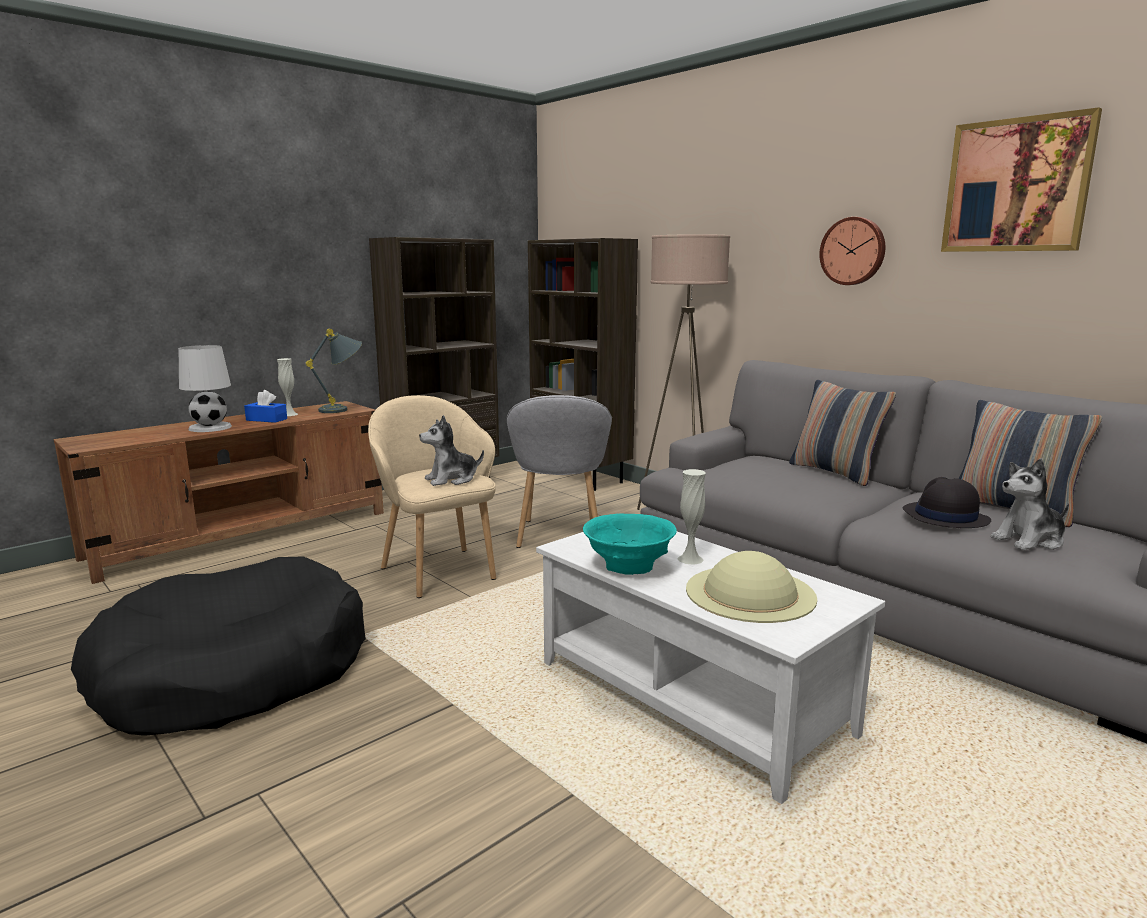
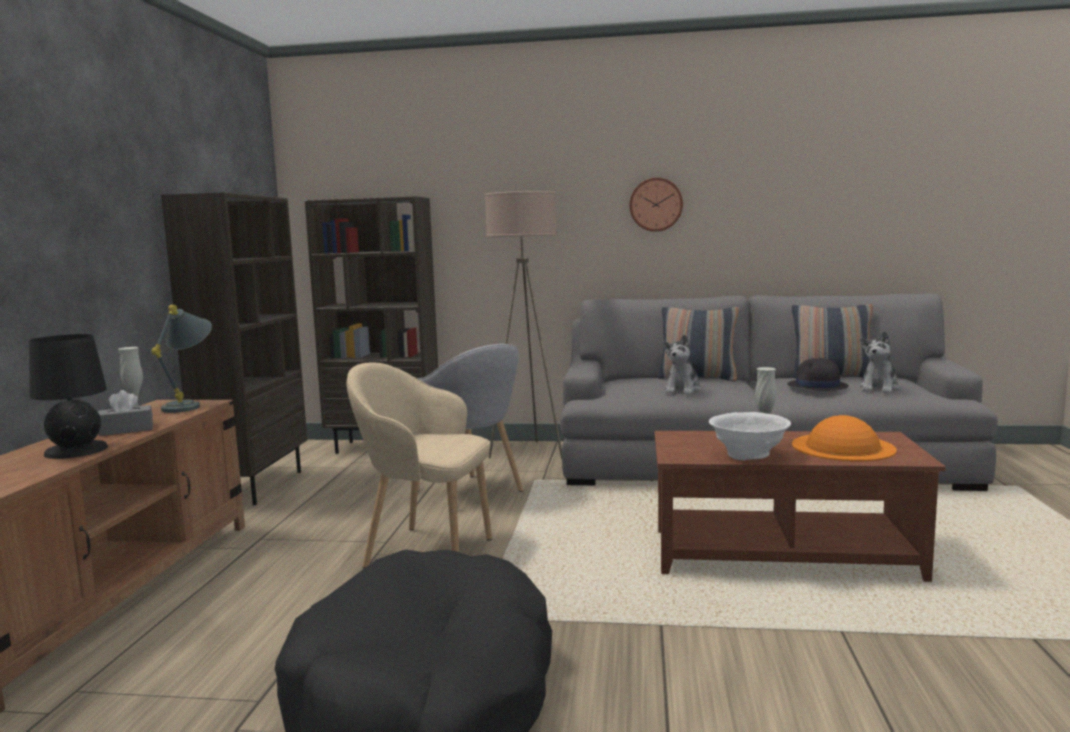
camera: 40 degrees left, 5 degrees down
(210, 427) = (77, 450): white table lamp -> black table lamp
(266, 419) = (126, 430): blue tissue box -> grey tissue box
(451, 479) = (450, 442): plush toy -> plush toy (682, 390)
(629, 567) = (748, 455): turquoise bowl -> white bowl
(692, 697) = (782, 554): white coffee table -> brown coffee table
(750, 593) = (843, 447): beige hat -> orange hat
(1016, 186) = (774, 157): picture -> none

